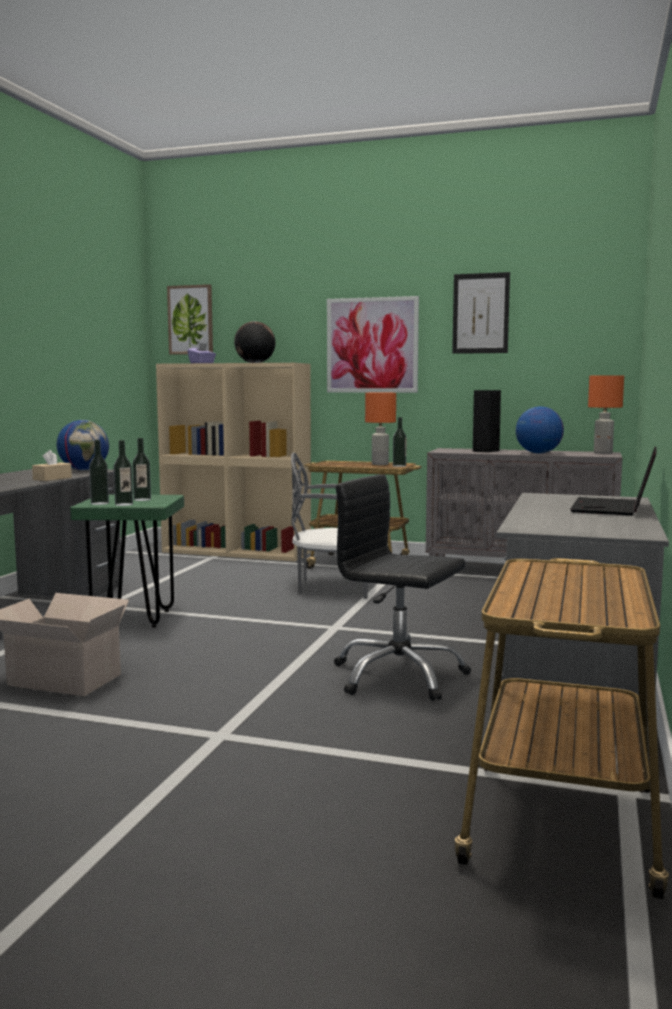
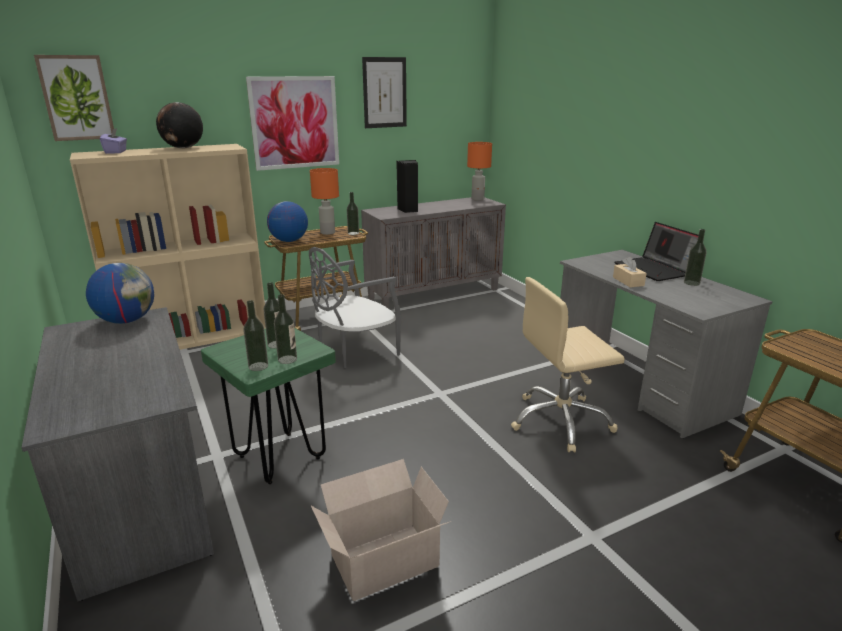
camera: 45 degrees left, 15 degrees up
(52, 479) = (156, 352): beige tissue box -> beige tissue box (628, 281)
(398, 676) = (560, 421): black office chair -> beige office chair
(538, 453) = (449, 207): globe -> globe (289, 241)
(616, 519) = (691, 283): none -> bottle

